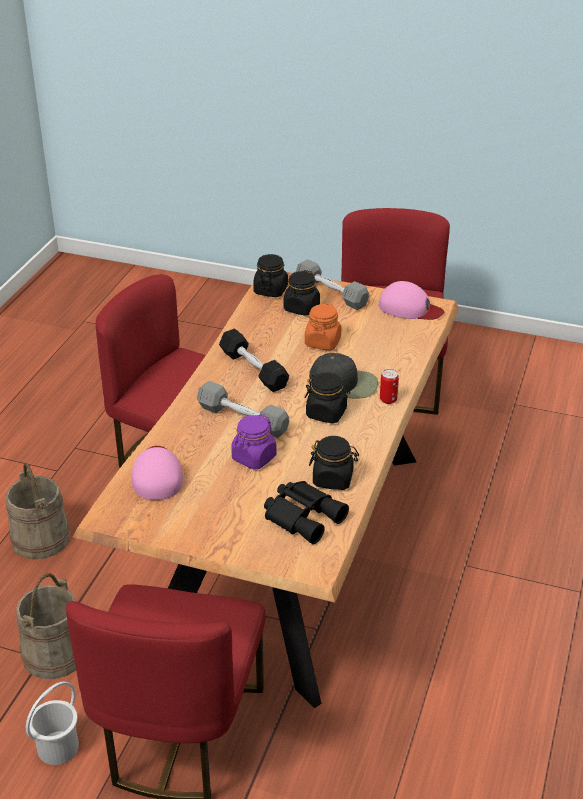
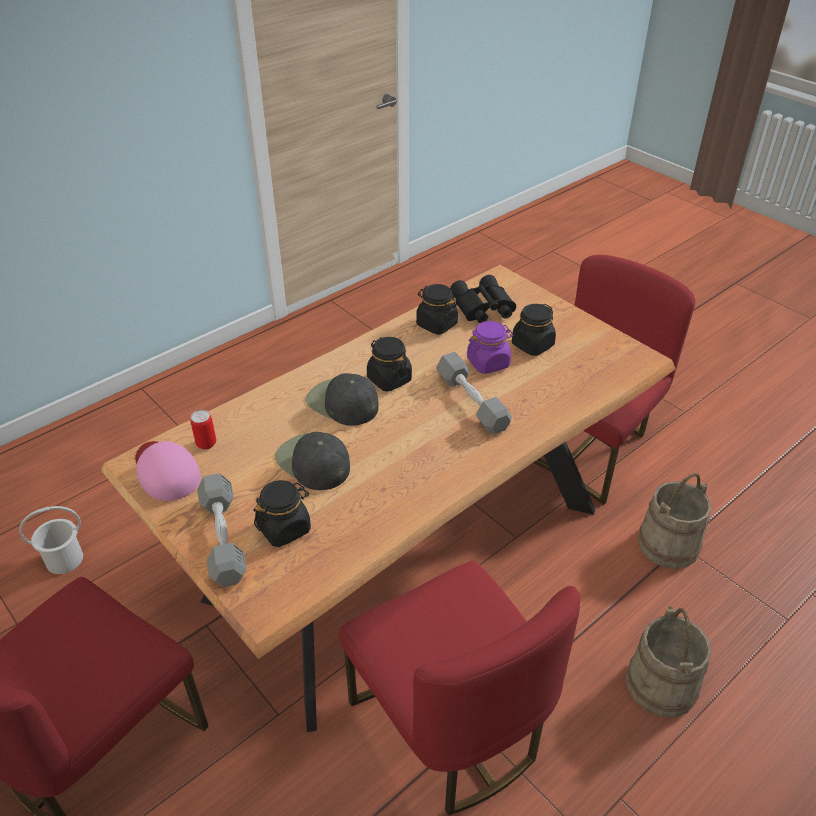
camera: 150 degrees left, 5 degrees up
(57, 747) = (679, 472): white bucket -> white bucket (65, 560)
(157, 475) = (584, 378): pink cap -> none
(253, 369) = (418, 456): black dumbbell -> none
(270, 290) = (291, 582): black jar -> black jar (532, 345)
(322, 342) = (312, 462): orange jar -> black cap
(388, 399) = (320, 372): can -> can (206, 443)

